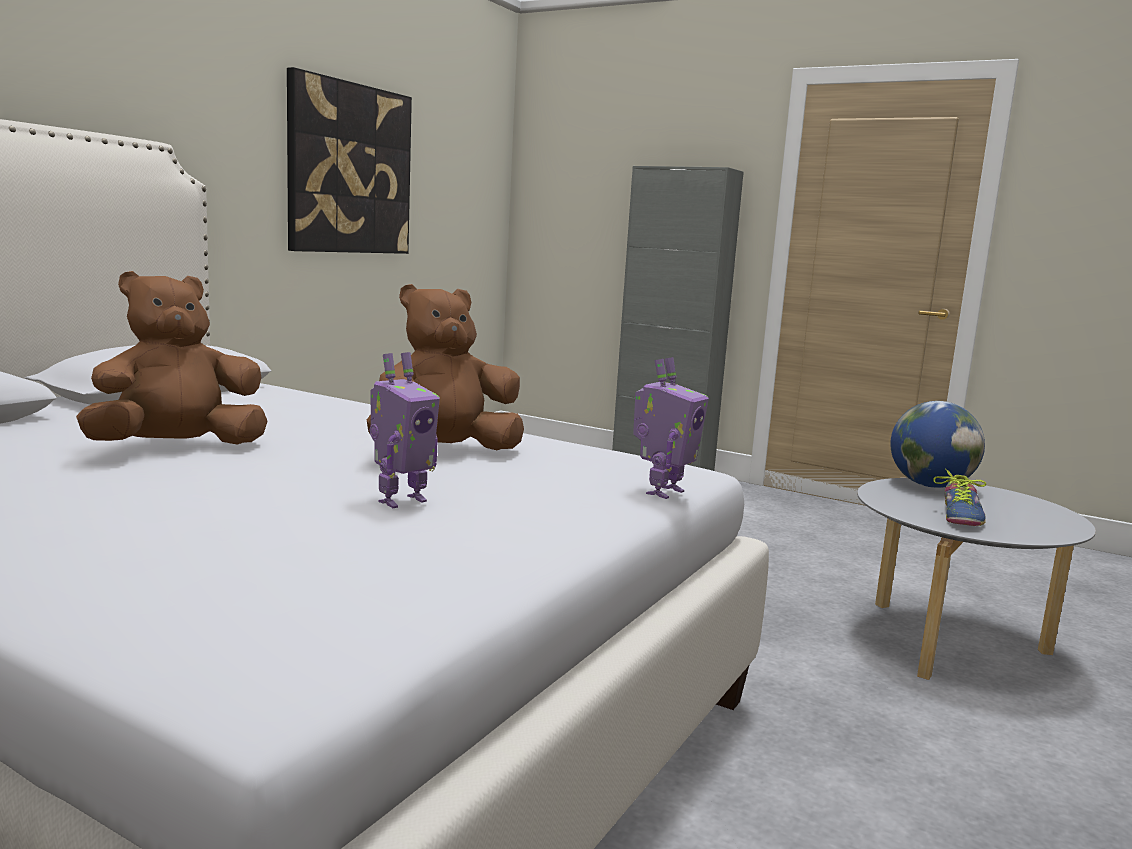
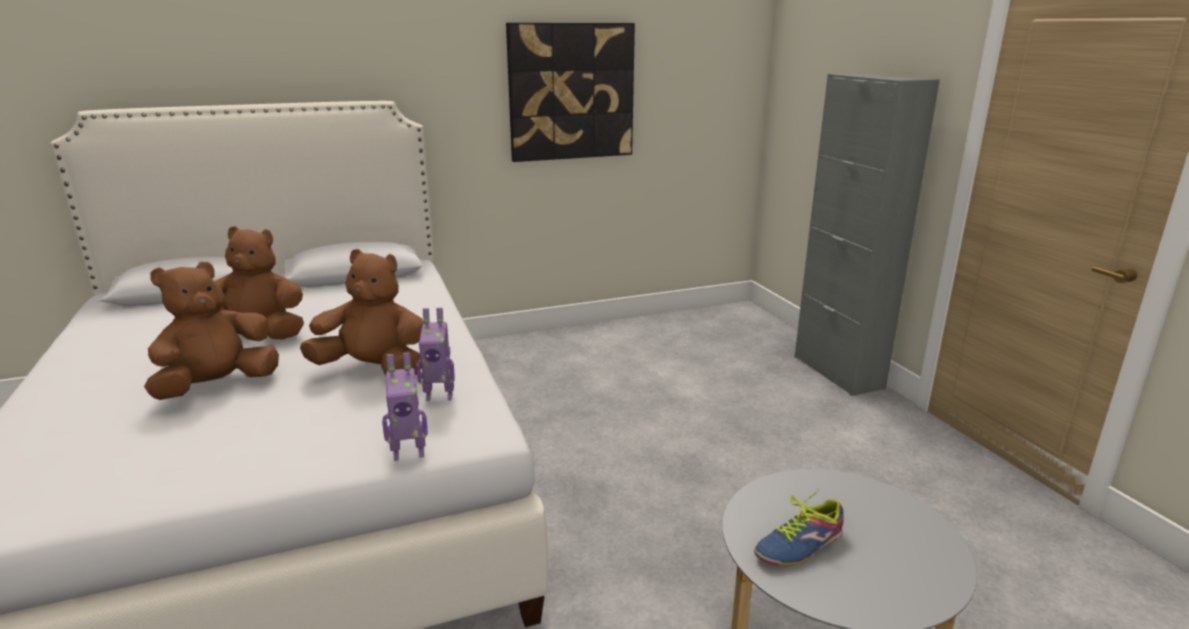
camera: 40 degrees right, 10 degrees up
(276, 489) = (217, 386): none -> brown plush toy
(400, 501) = (251, 414): toy robot -> toy robot (439, 395)
(930, 486) = (860, 494): globe -> none

